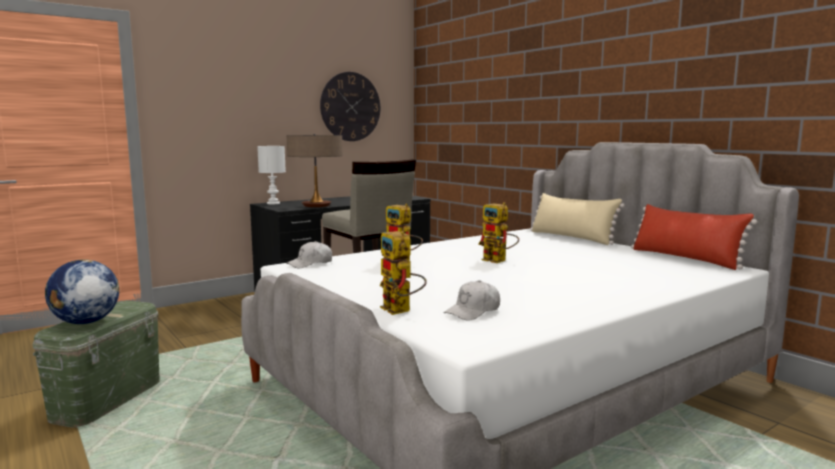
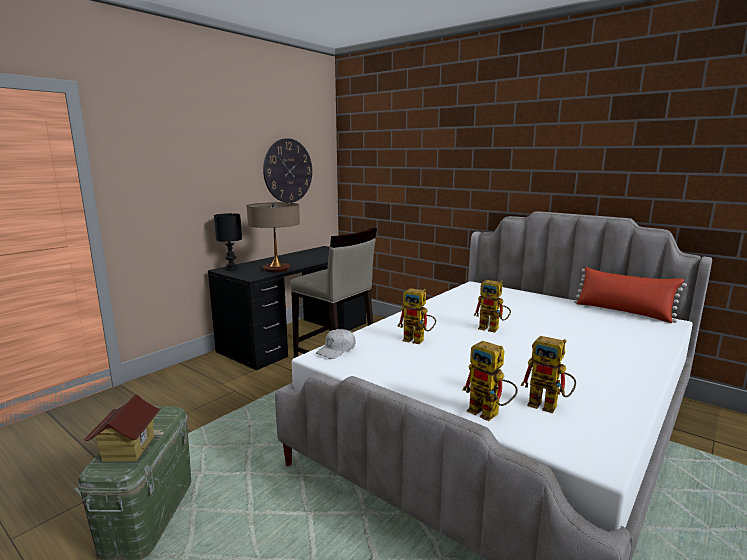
camera: 15 degrees left, 5 degrees up
(85, 322) = (128, 448): globe -> toy house
(273, 203) = (231, 268): white table lamp -> black table lamp
(473, 311) = (549, 406): white cap -> toy robot
(571, 237) = (515, 292): beige pillow -> none

